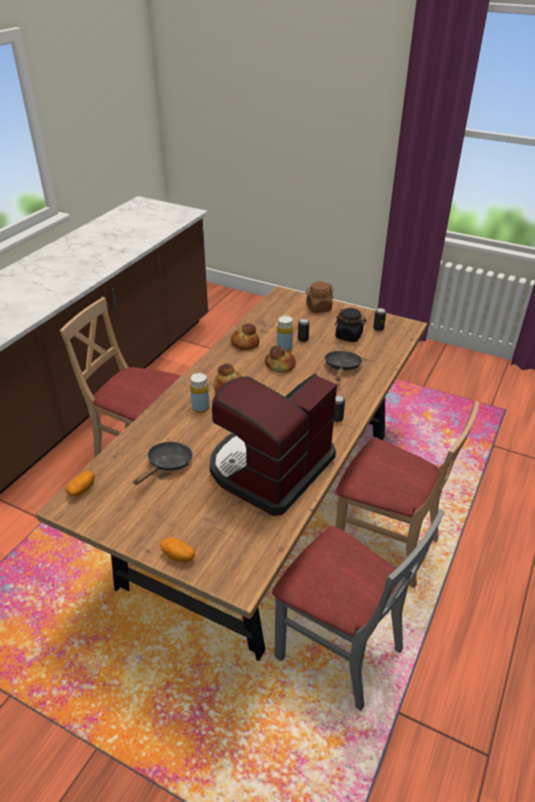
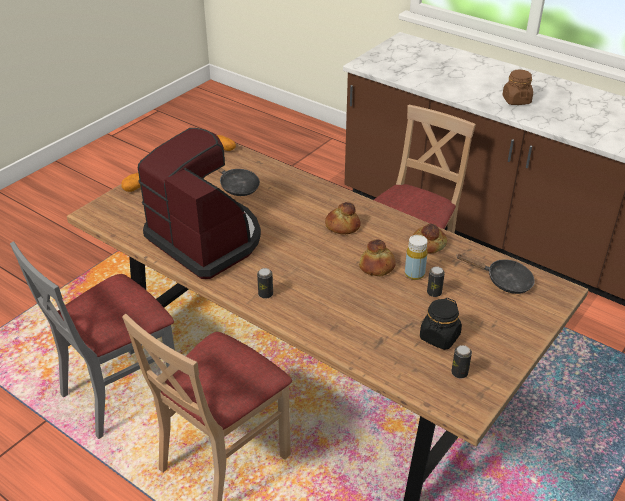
camera: 100 degrees right, 0 degrees up
(200, 408) = (310, 207): yellow bottle -> none
(318, 308) = (519, 320): brown jar -> brown jar (516, 100)
(342, 367) = (363, 316): black frying pan -> black frying pan (504, 281)

